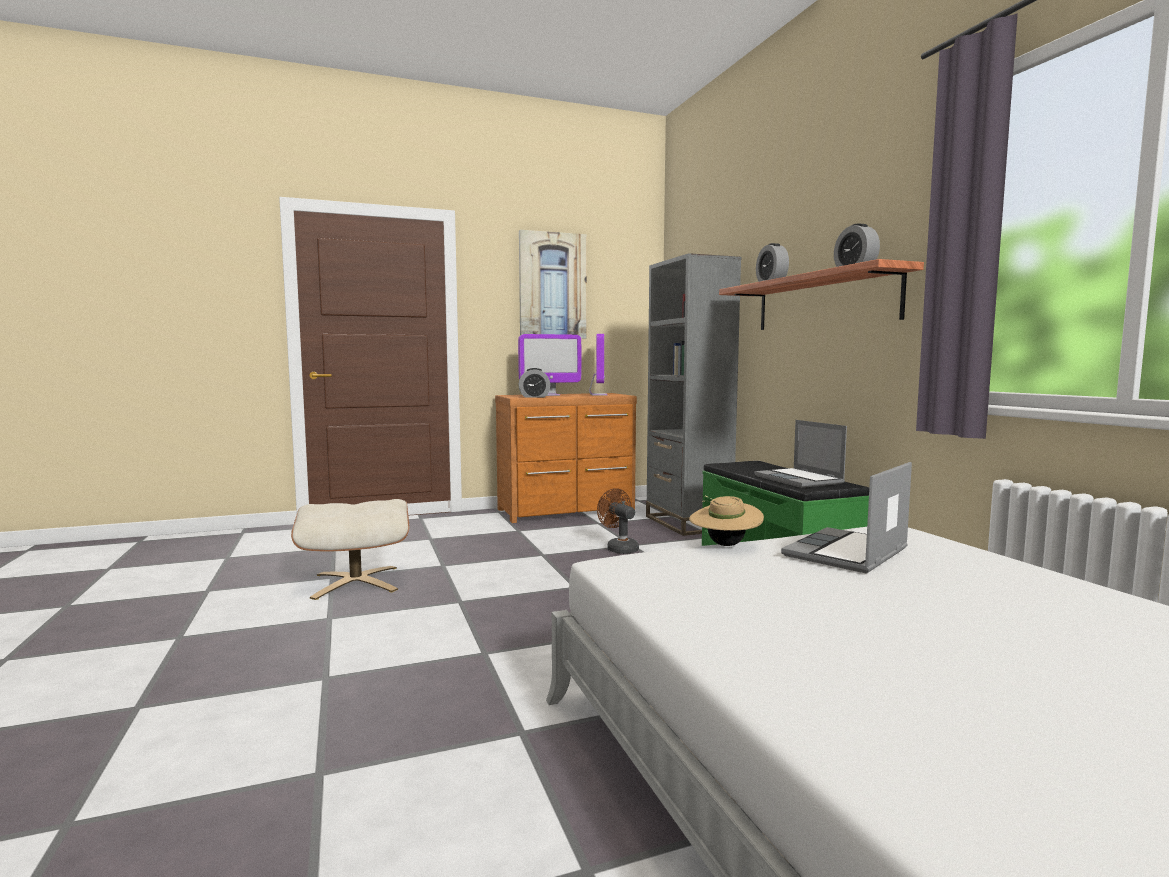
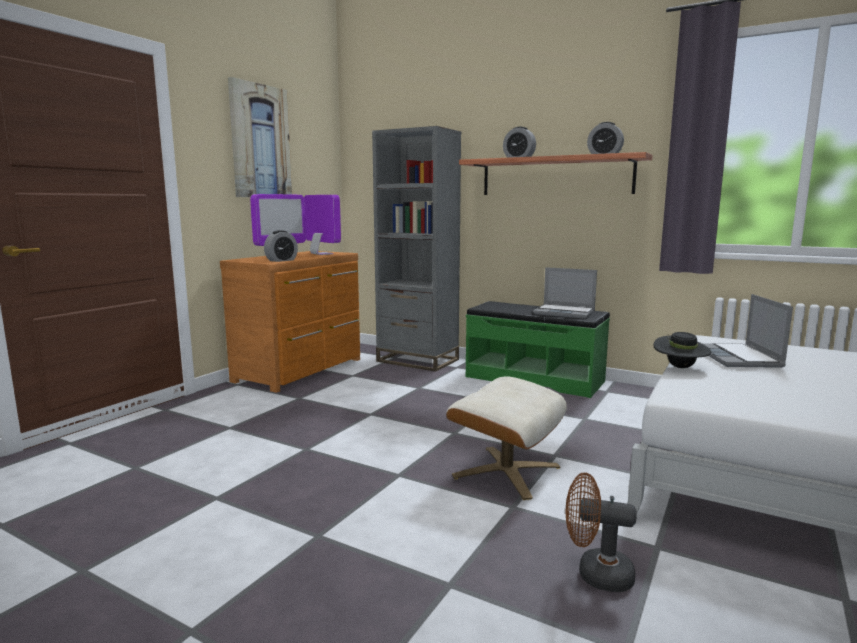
camera: 40 degrees left, 5 degrees up
(356, 582) = (257, 493): beige ottoman -> beige ottoman (506, 471)
(619, 548) = (415, 393): brown fan -> brown fan (596, 574)
(725, 544) = (679, 367): beige hat -> black hat

